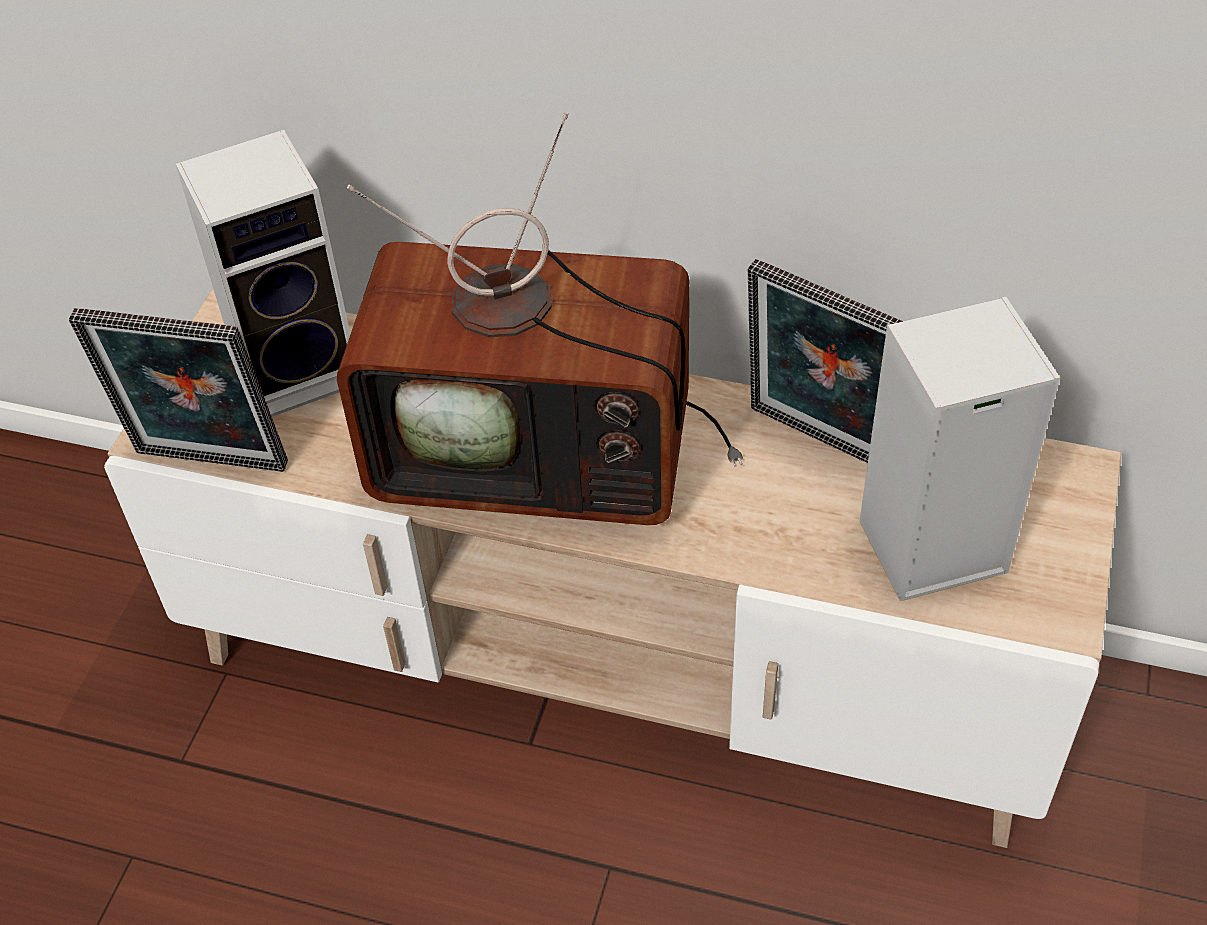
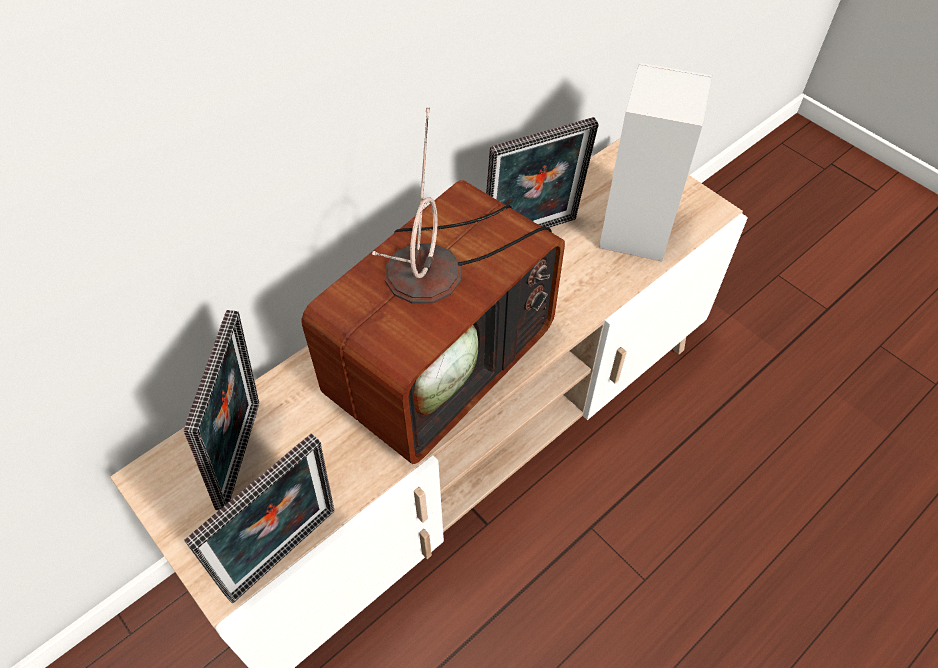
camera: 60 degrees left, 5 degrees up
(301, 368) = (246, 455): speaker -> picture frame

